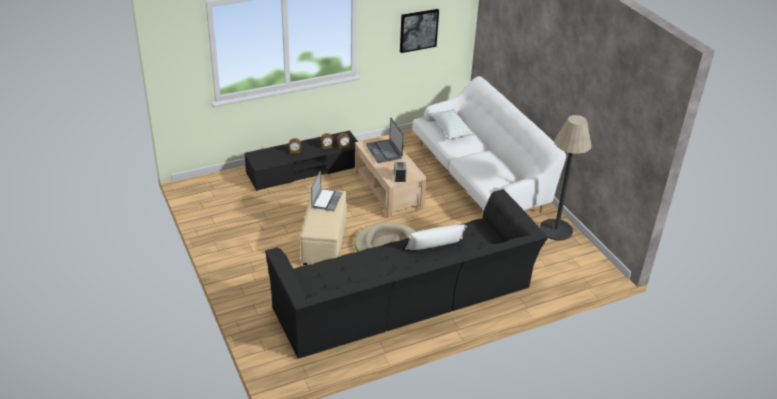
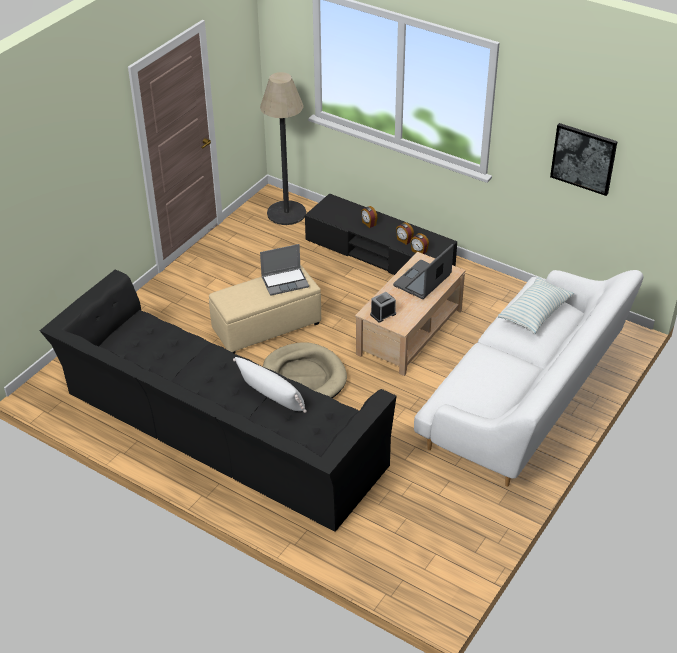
camera: 60 degrees right, 5 degrees up
(556, 230) = (483, 515): floor lamp -> floor lamp (286, 213)

